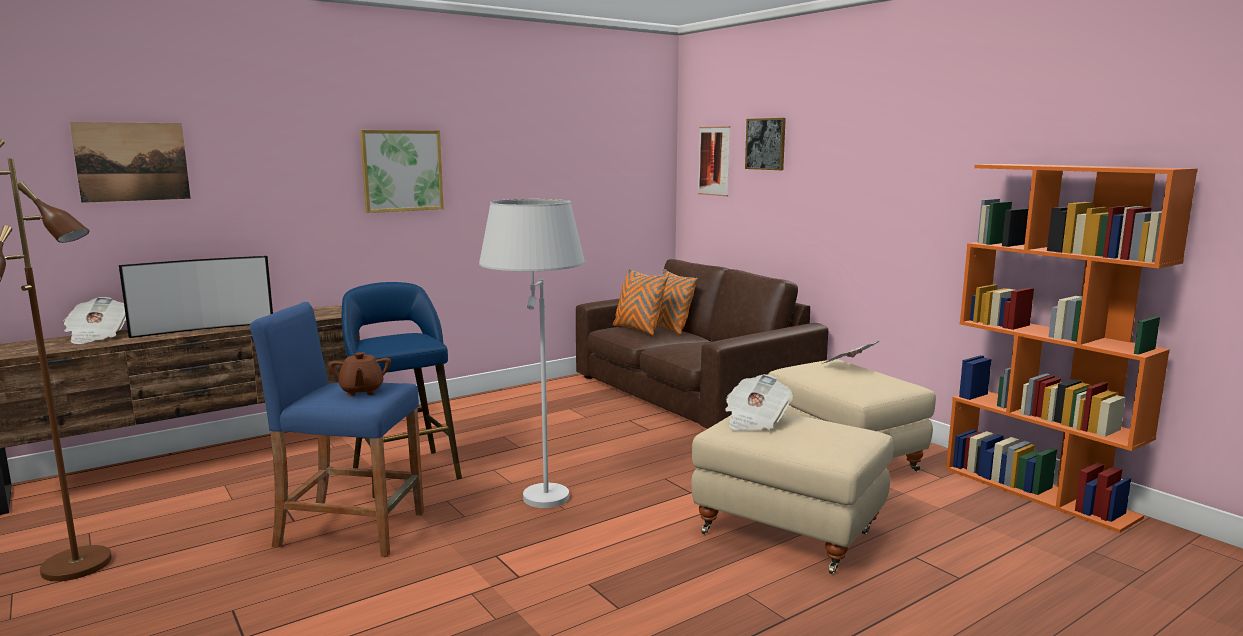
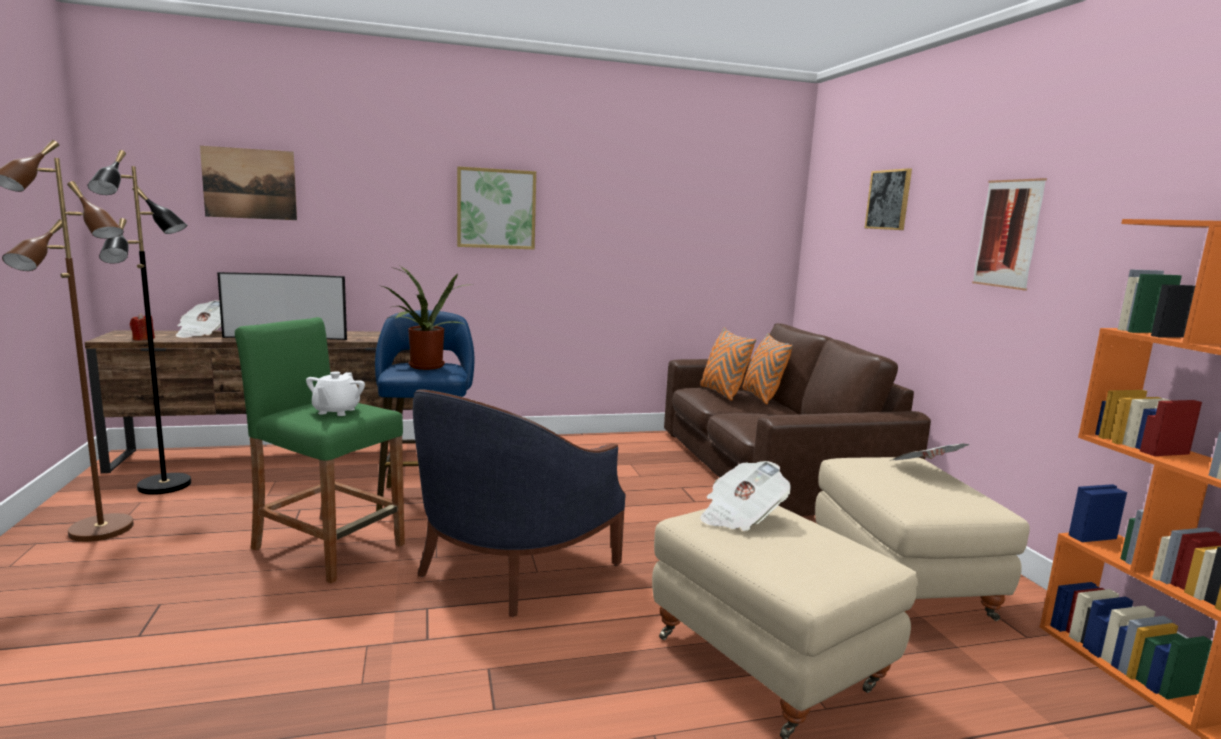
camera: 20 degrees right, 0 degrees up
(36, 351) = (143, 339): none -> red candle
(99, 512) = (165, 486): none -> black floor lamp
(351, 529) = (328, 546): blue stool -> green stool
(361, 391) = (336, 411): brown teapot -> white teapot
(398, 339) = (424, 367): none -> potted plant
(538, 509) = (511, 565): white floor lamp -> blue armchair
(714, 161) = (836, 219): picture -> picture (1008, 234)

